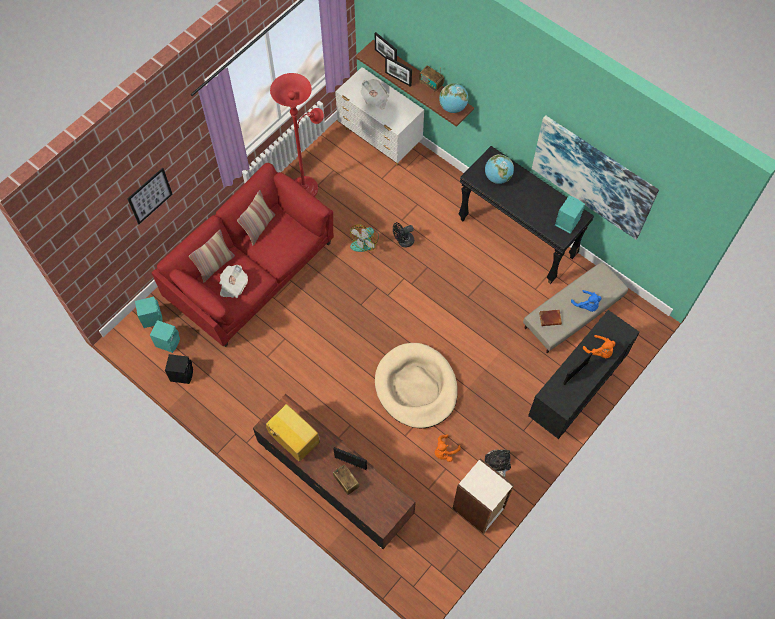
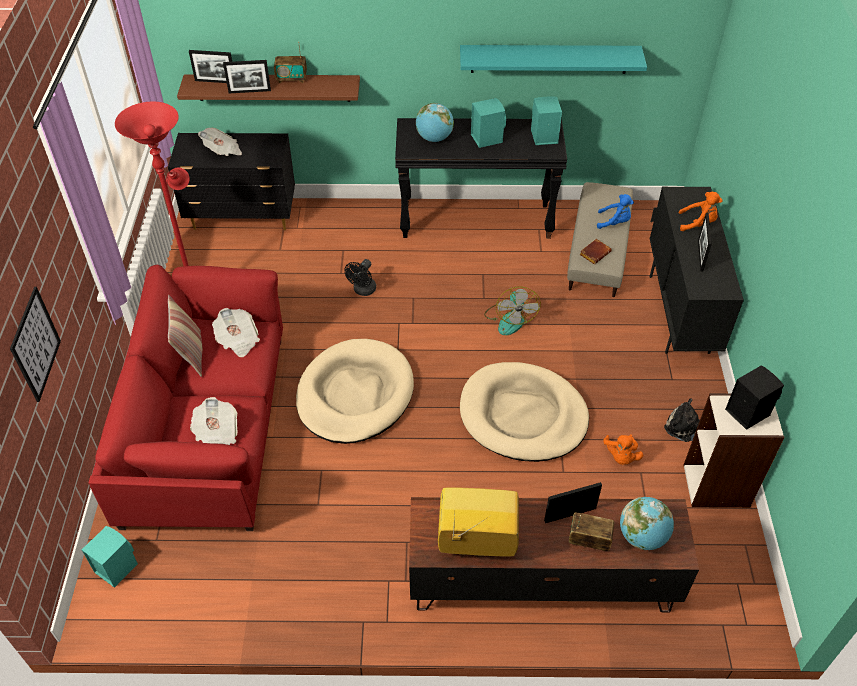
camera: 40 degrees left, 15 degrees down
(168, 342) = (166, 579): turquoise speaker -> turquoise speaker (486, 138)
(182, 374) = (221, 604): black speaker -> black speaker (746, 411)
(215, 265) = (170, 428): pillow -> none
(288, 236) = (238, 340): none -> newspaper
(339, 306) = (355, 394): none -> beige dog bed
(365, 241) = (320, 315): fan -> fan (510, 319)
(380, 139) = (243, 218): white dresser -> black dresser
(453, 107) = (337, 85): globe -> globe (642, 536)
(593, 177) = (549, 59): picture -> turquoise shelf

